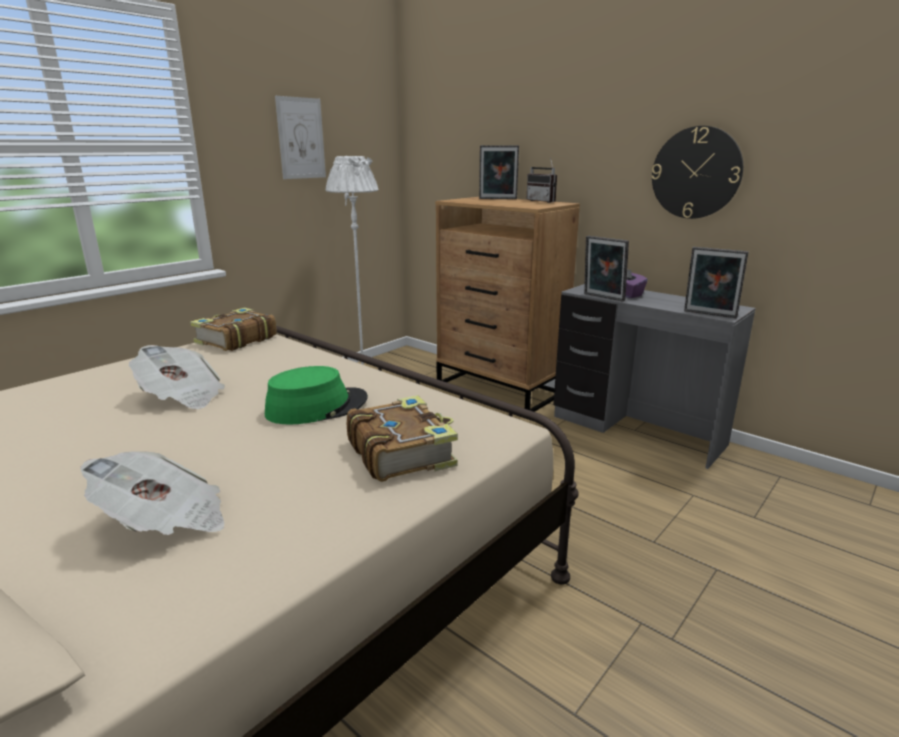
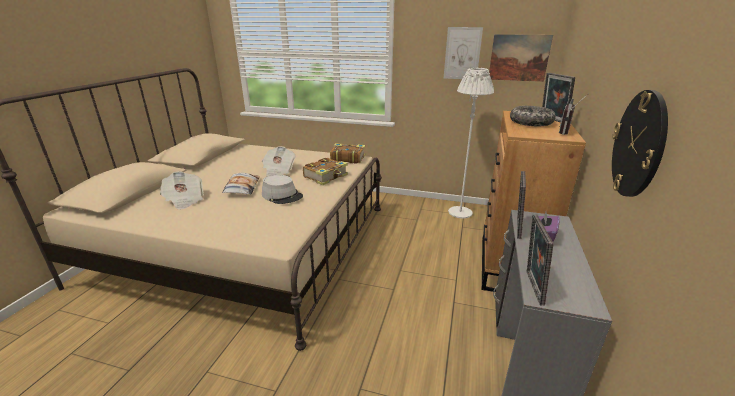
camera: 65 degrees right, 5 degrees up
(210, 441) = (242, 187): none -> pillow
(317, 407) = (282, 195): green hat -> grey hat
(364, 143) = (519, 58): none -> picture
(401, 452) = (244, 224): book -> book (326, 176)
(499, 202) = (530, 122): none -> bowl

